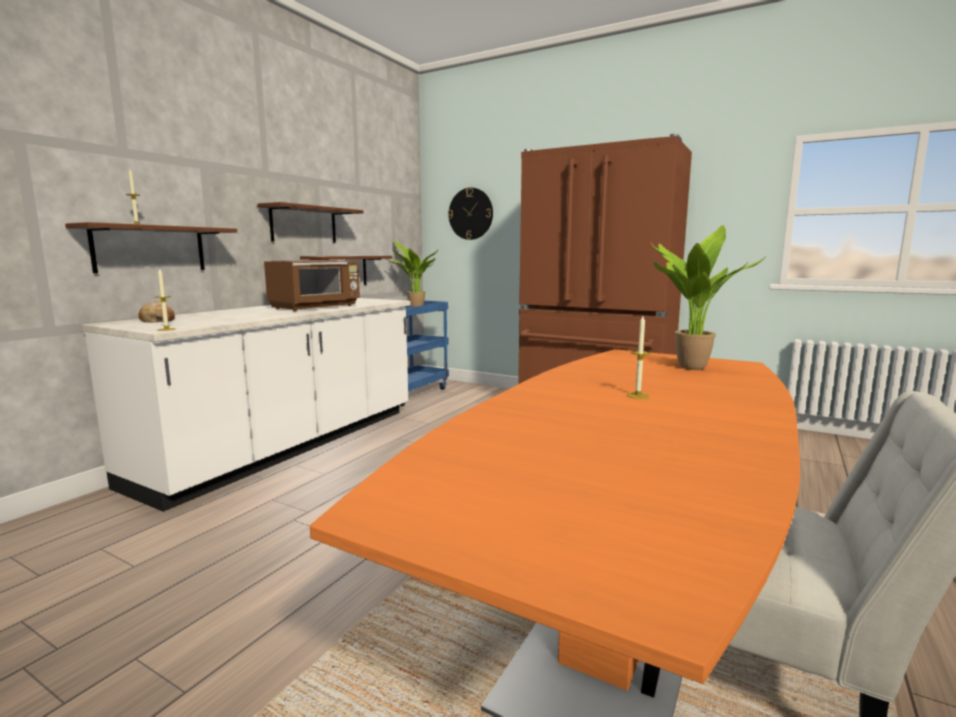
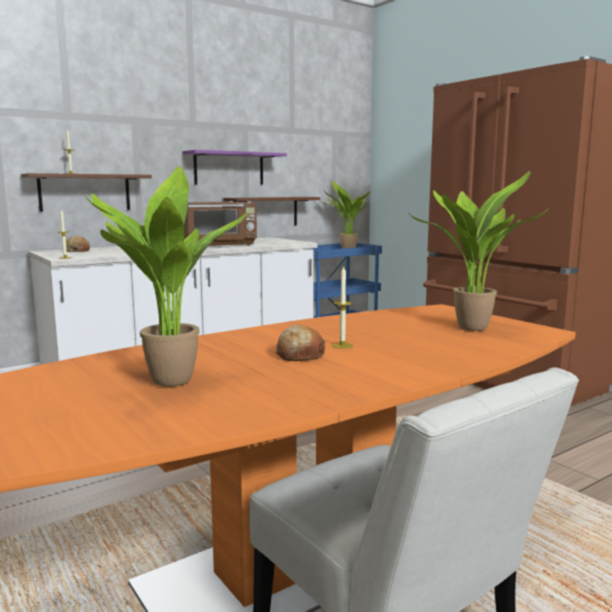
camera: 25 degrees right, 0 degrees up
(304, 224) = (229, 168): brown shelf -> purple shelf
(470, 214) = (414, 152): wall clock -> none
(576, 459) = (165, 381): none -> potted plant
(626, 410) = (299, 355): none -> bread

